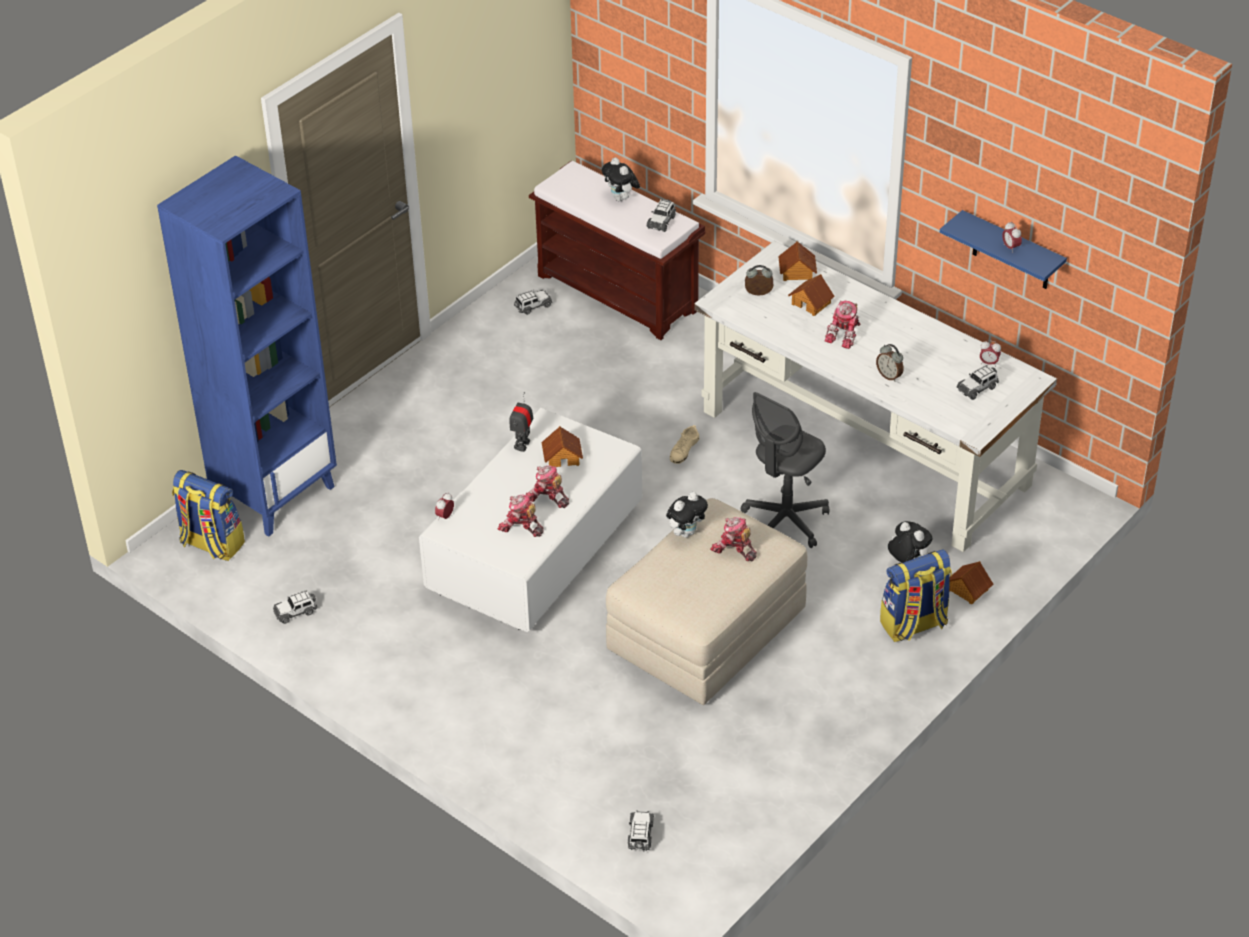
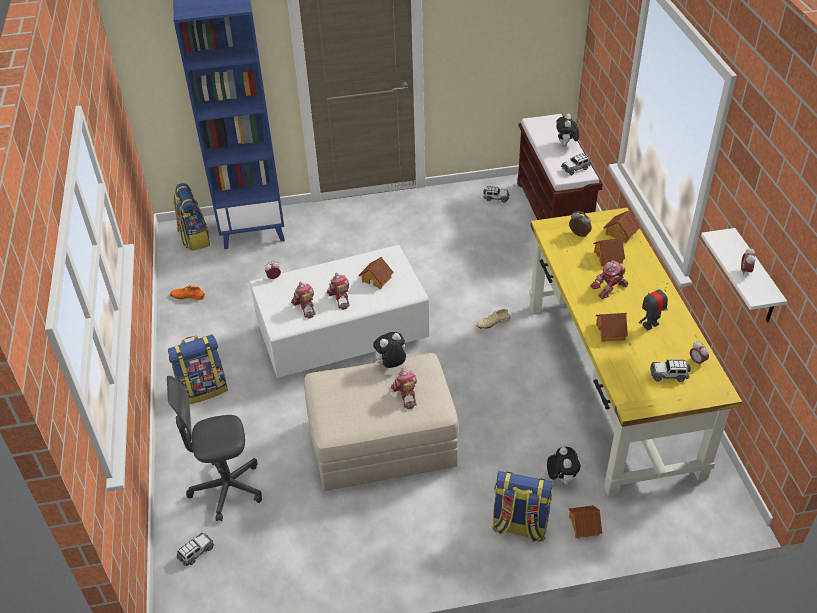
camera: 40 degrees right, 0 degrees up
(295, 612) = (188, 296): toy car -> orange shoe
(449, 693) = (203, 389): none -> backpack
(522, 445) = (363, 260): toy robot -> toy robot (650, 325)
(686, 532) = (390, 365): plush toy -> plush toy turned 150 degrees clockwise
(785, 522) = (507, 402): grey office chair -> grey office chair (227, 489)
(866, 448) = (611, 385): white desk -> yellow desk
(889, 376) = (611, 331): alarm clock -> toy house
(1011, 252) = (755, 279): blue shelf -> white shelf

